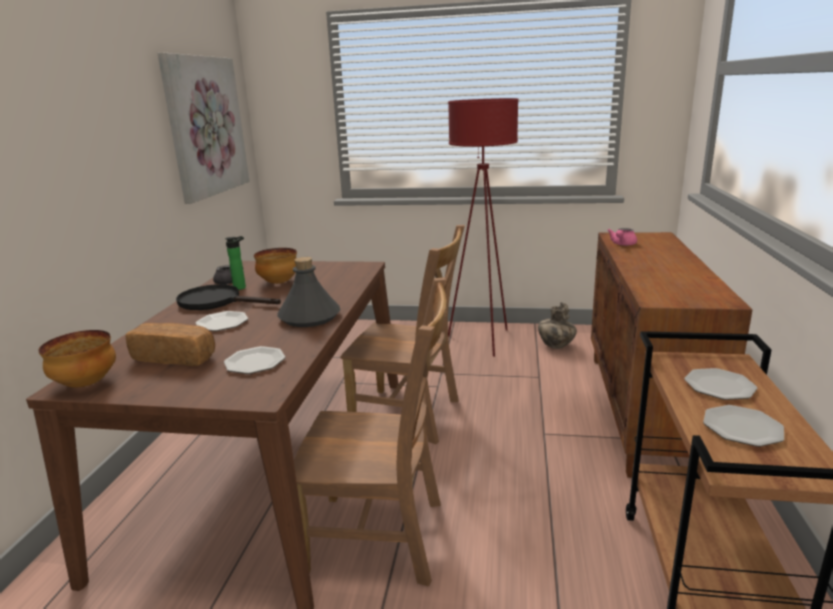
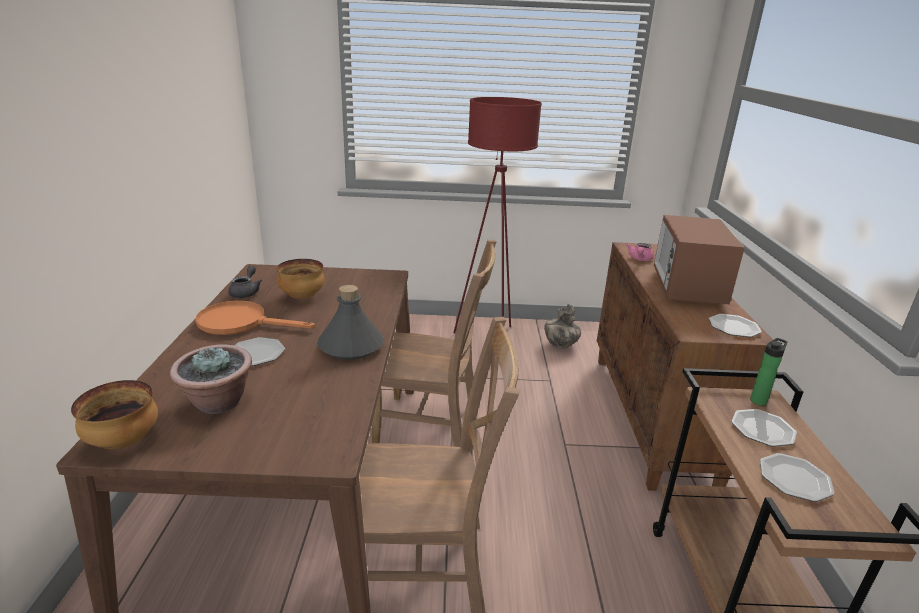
camera: 10 degrees left, 5 degrees up
(175, 358) = (218, 403): bread -> potted plant
(206, 126) = (205, 111): picture -> none
(217, 302) = (241, 323): black frying pan -> orange frying pan
(241, 287) = (262, 303): bottle -> bottle (759, 400)
(254, 362) = (310, 409): plate -> plate (733, 327)
(664, 266) = (686, 289): none -> microwave

